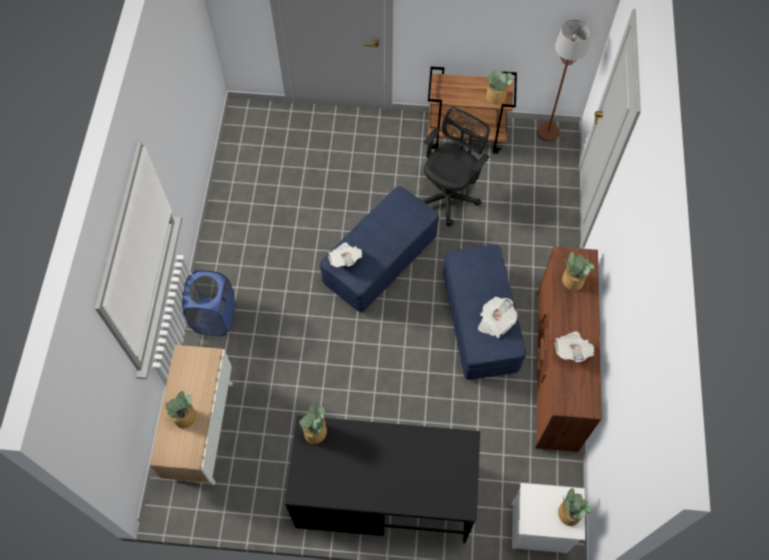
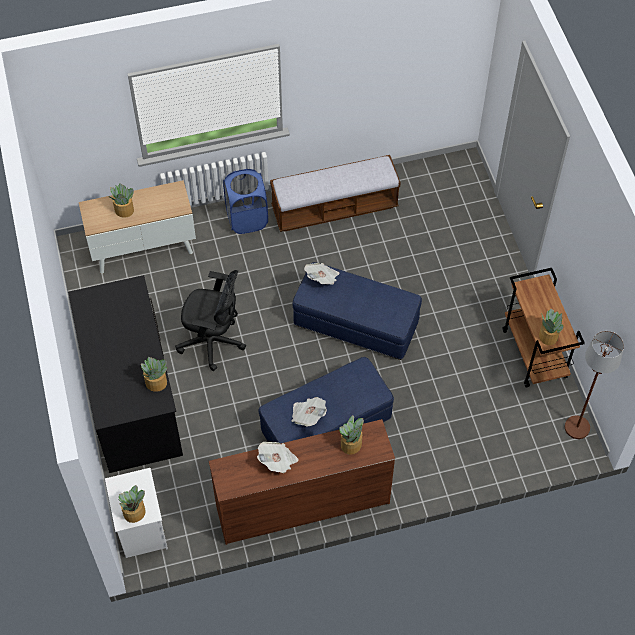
camera: 70 degrees right, 5 degrees down
(240, 234) = (335, 208): none -> bench
(316, 432) = (134, 292): potted plant -> potted plant (156, 383)
(448, 196) = (454, 359): black office chair -> black office chair (213, 342)

